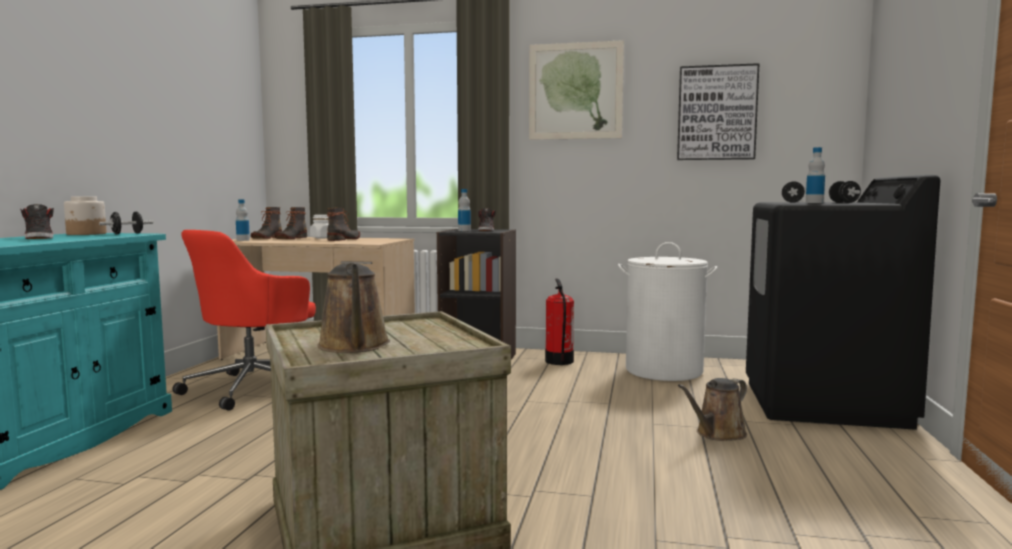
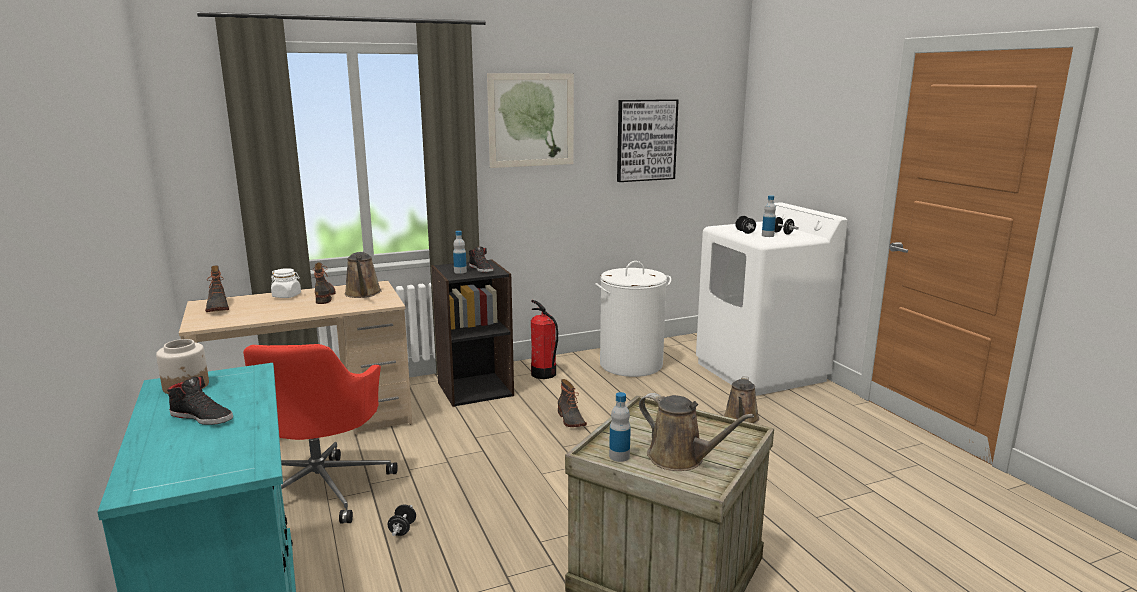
camera: 35 degrees left, 10 degrees up
(127, 234) = (238, 374): black dumbbell -> black dumbbell (402, 529)
(243, 240) = (212, 320): bottle -> bottle (619, 456)
(291, 238) = (254, 304): boot -> boot (570, 419)
(372, 240) = (363, 294): none -> brown watering can
(824, 403) = (761, 372): black washing machine -> white washing machine

